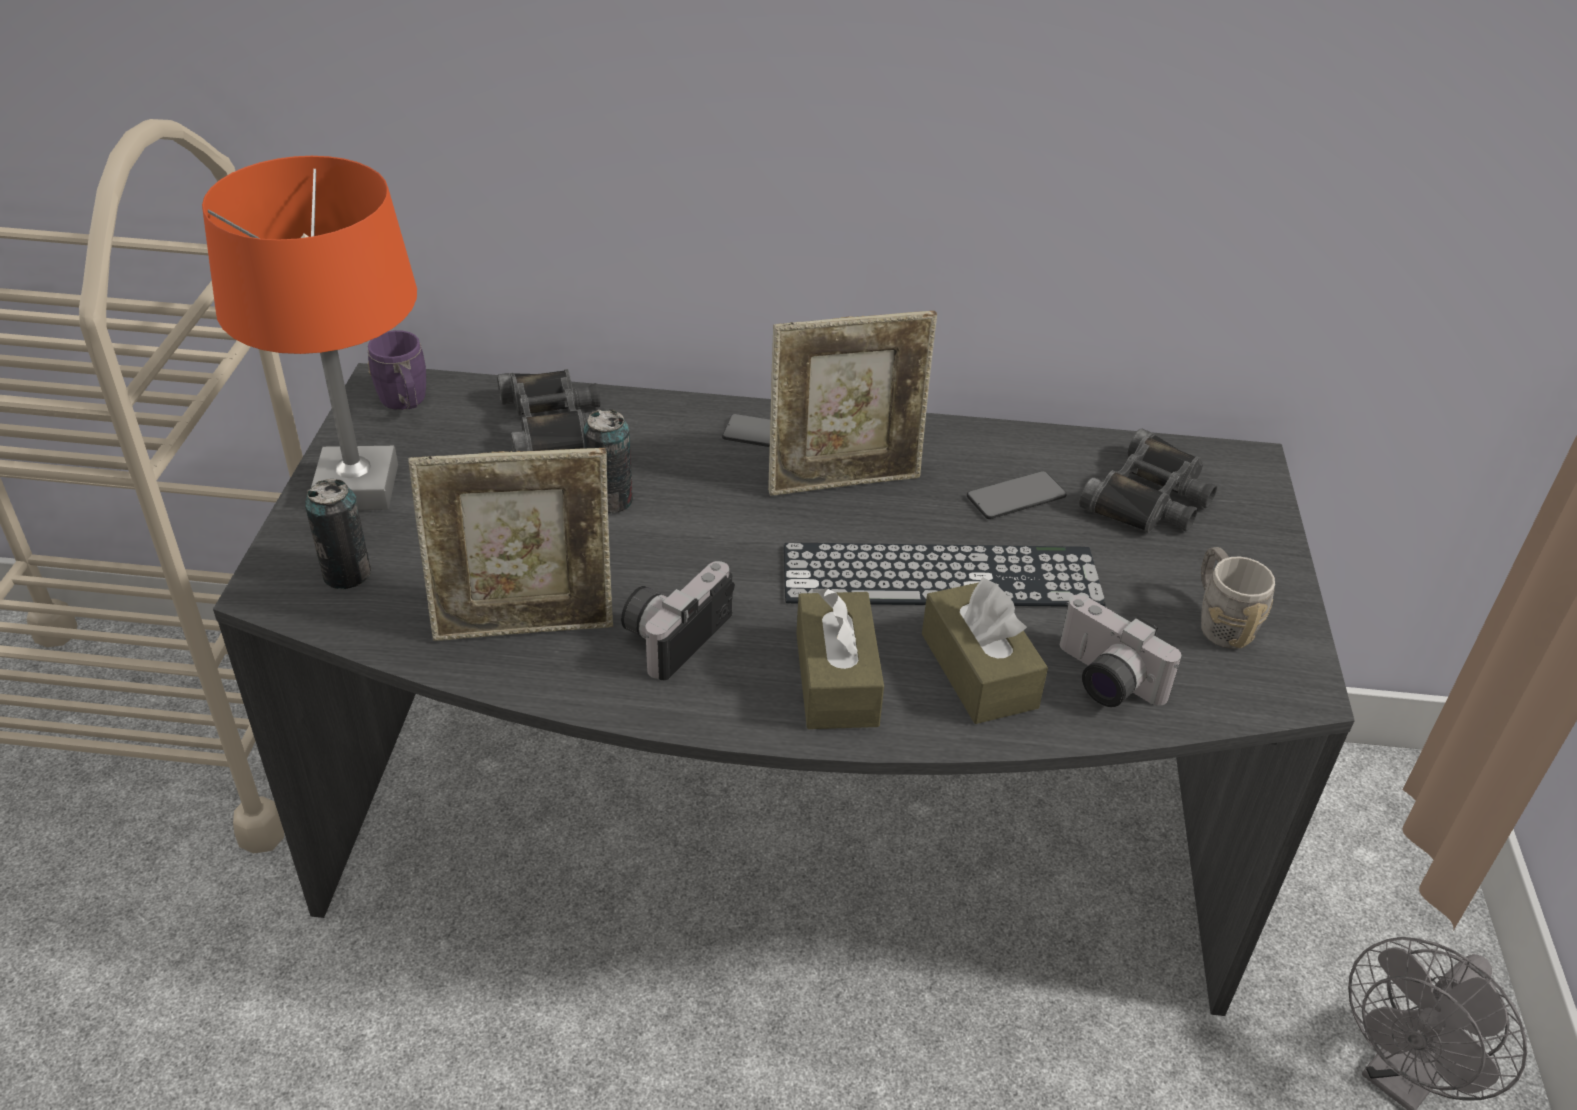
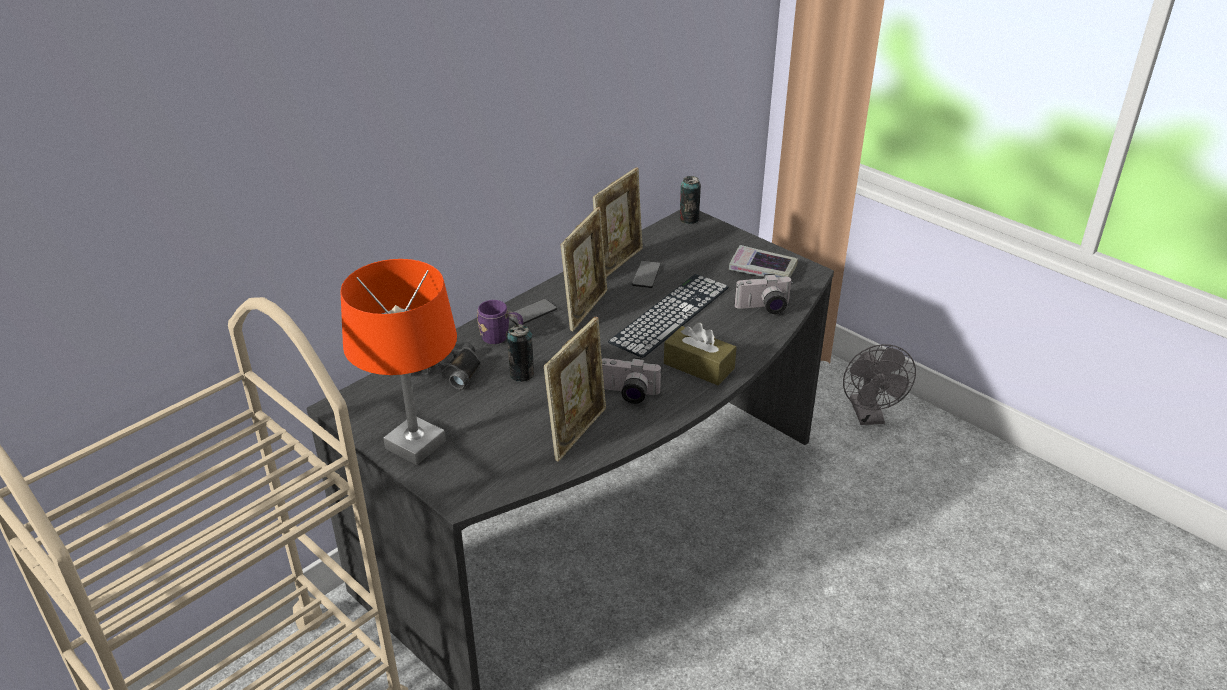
camera: 50 degrees left, 5 degrees down
(347, 574) = (478, 471): can -> can (689, 219)
(406, 404) = (366, 405): purple mug -> purple mug (501, 338)
(673, 633) = (628, 394): camera -> camera turned 60 degrees counterclockwise
(978, 670) = (730, 332): brown tissue box -> none
(1010, 453) = (618, 263): none -> picture frame
(1150, 497) = (683, 247): black binoculars -> none
(1220, 621) = (762, 269): grey mug -> book

